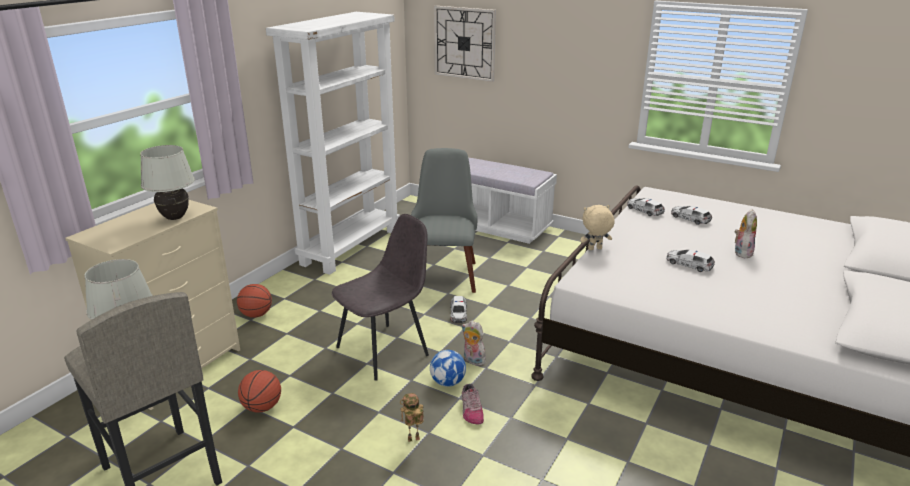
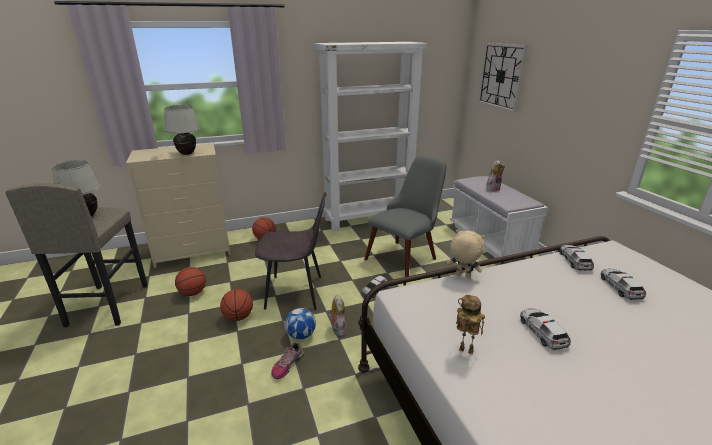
camera: 40 degrees right, 0 degrees up
(359, 400) = (238, 317): none -> basketball
(413, 440) = (226, 363): toy robot -> toy robot (464, 351)
(741, 252) = (637, 350): plush toy -> plush toy (492, 188)

